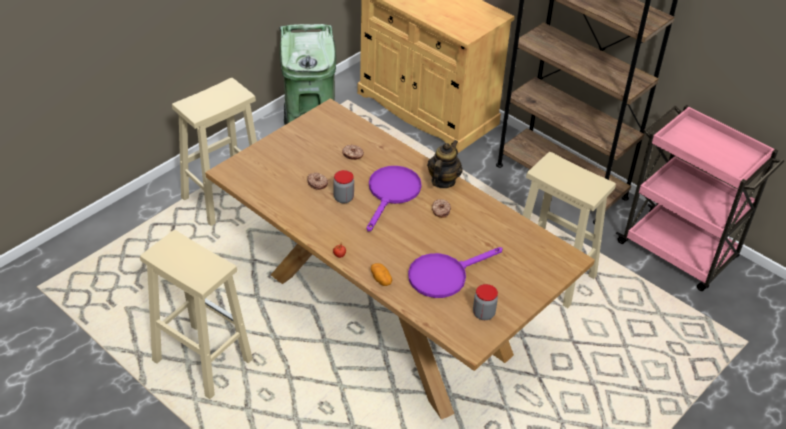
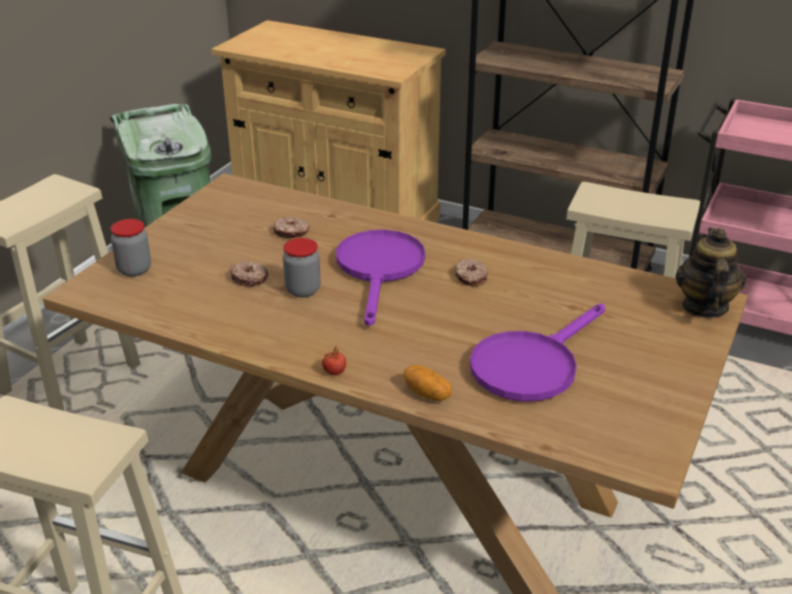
camera: 15 degrees left, 10 degrees down
(443, 181) = (451, 240): teapot -> teapot (704, 307)
(483, 314) = (634, 408): jar -> jar (134, 269)

